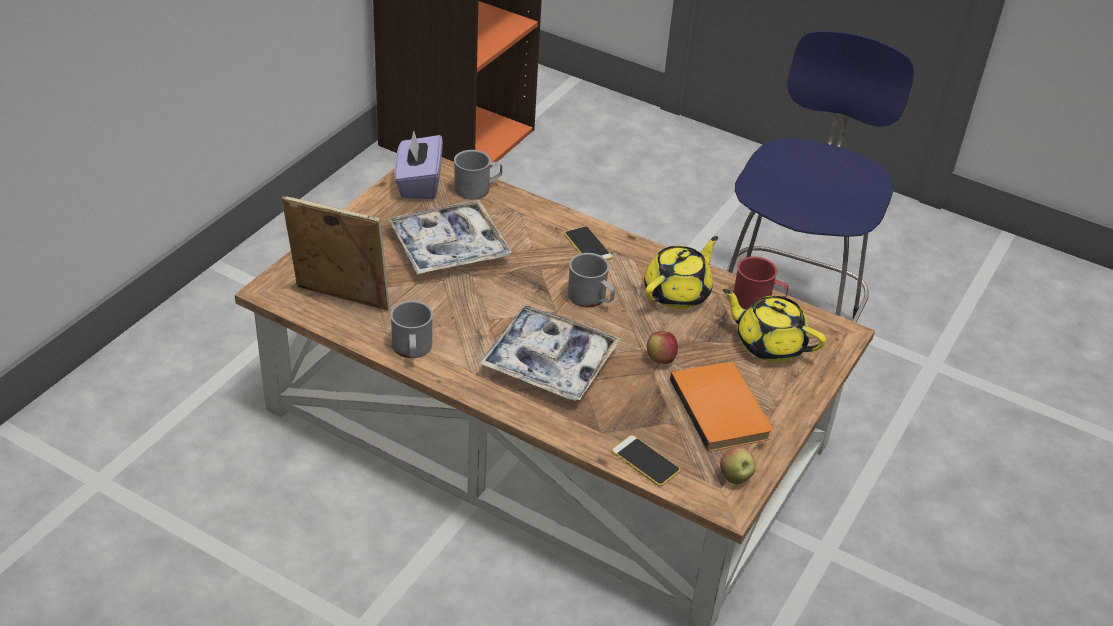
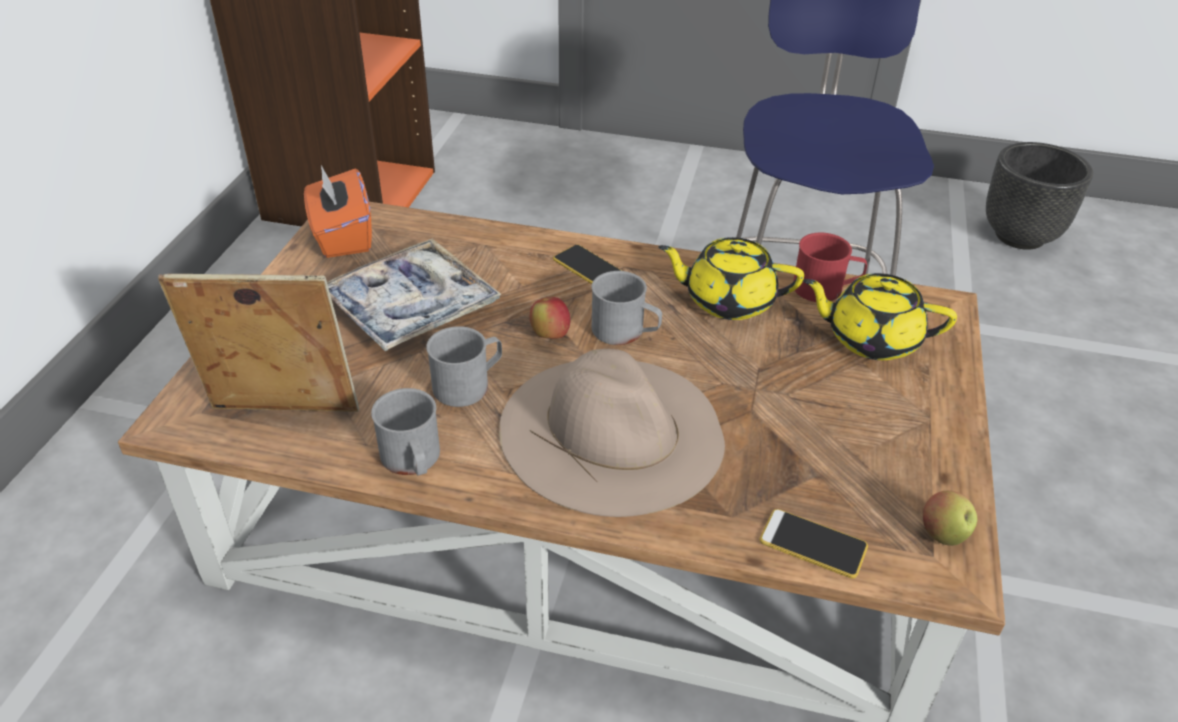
camera: 15 degrees left, 0 degrees up
(418, 183) = (342, 236): purple tissue box -> orange tissue box
(477, 188) = (421, 227): grey mug -> grey mug (469, 384)
(549, 362) = (612, 431): tray -> beige hat
(660, 359) = (753, 391): apple -> apple (550, 335)
(678, 293) = (727, 300): yellow teapot -> yellow teapot turned 105 degrees counterclockwise
(723, 408) = (868, 438): orange book -> none
(1035, 298) = (1019, 236): none -> black planter

